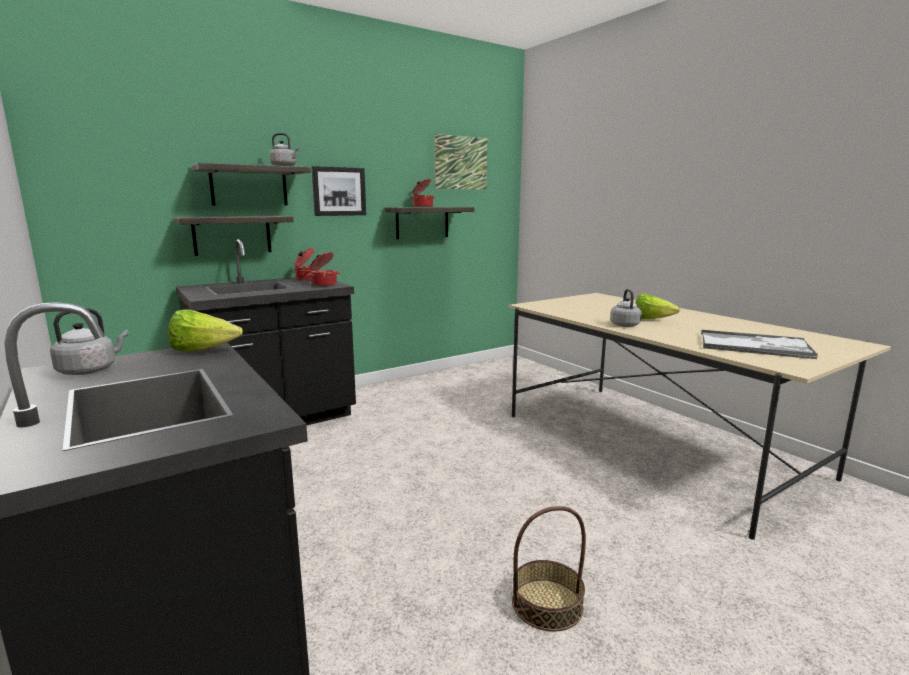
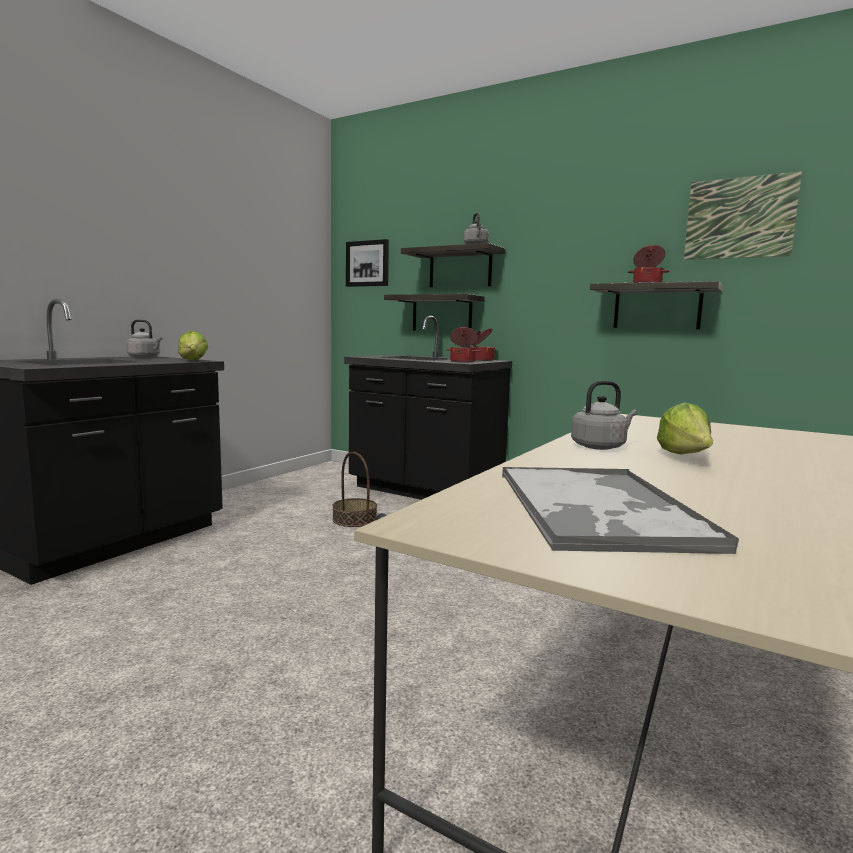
camera: 65 degrees right, 5 degrees down
(339, 191) = (545, 269): picture -> picture (367, 263)
(547, 604) = (164, 661): basket -> basket (354, 519)

